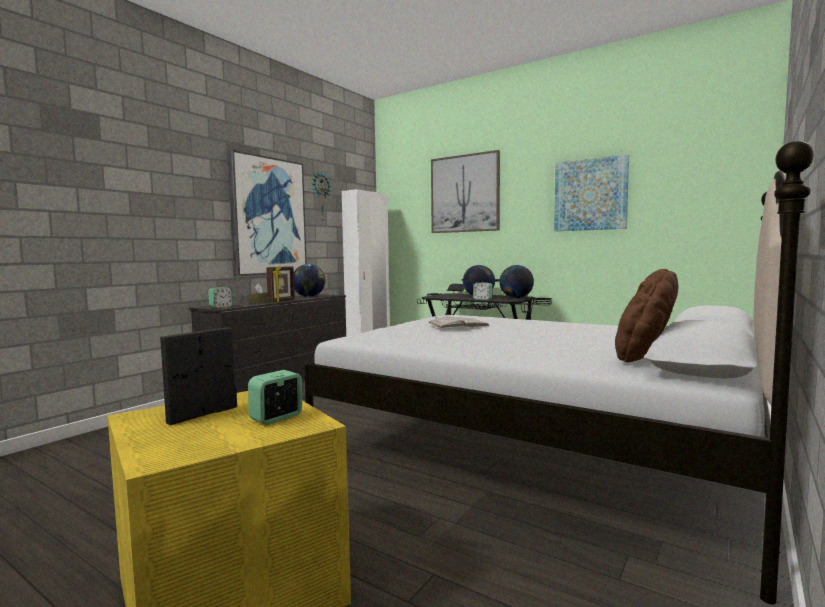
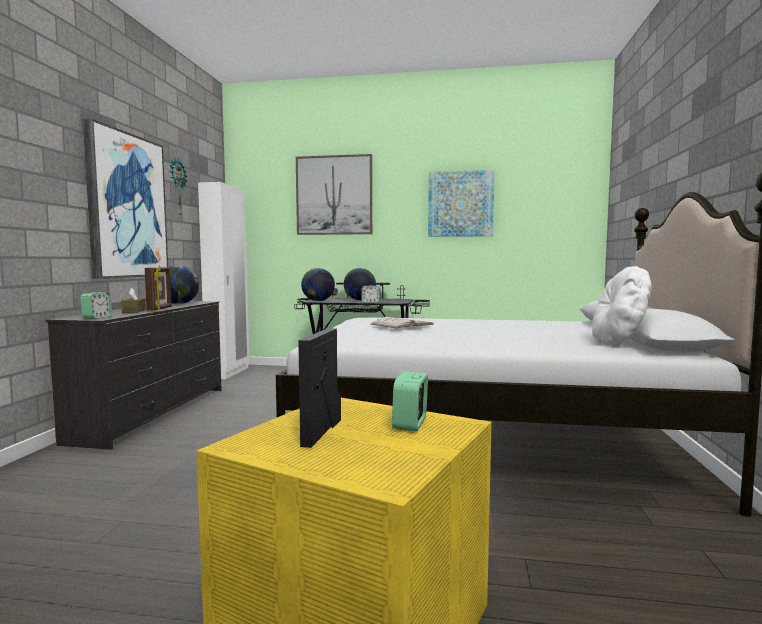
camera: 25 degrees left, 0 degrees up
(516, 298) = (399, 300): globe -> globe (318, 301)
(644, 361) = (618, 344): brown pillow -> white pillow

